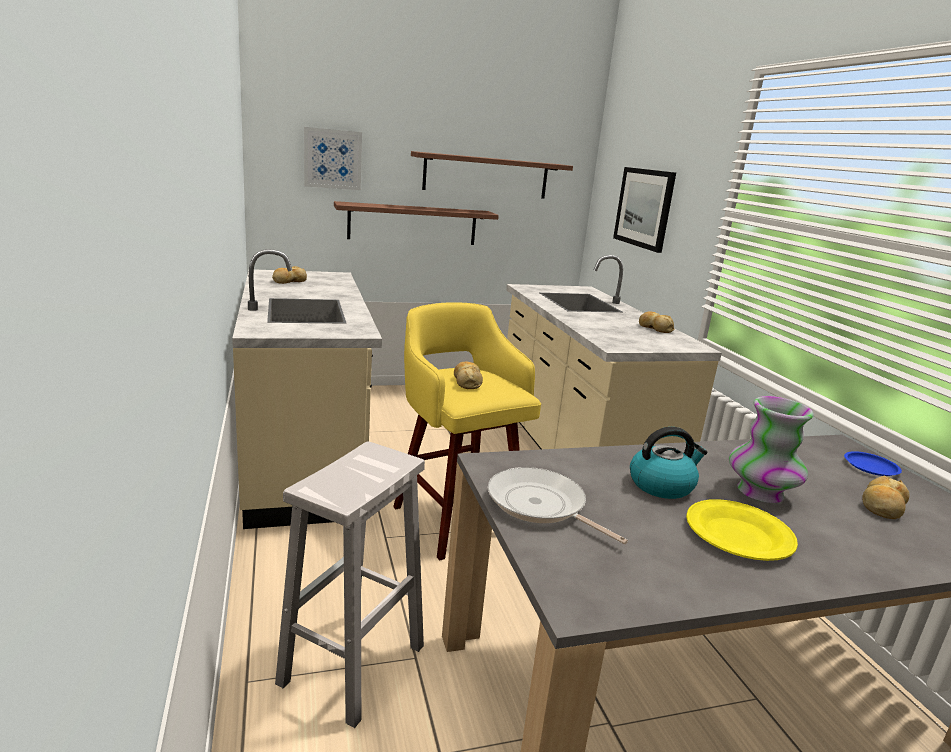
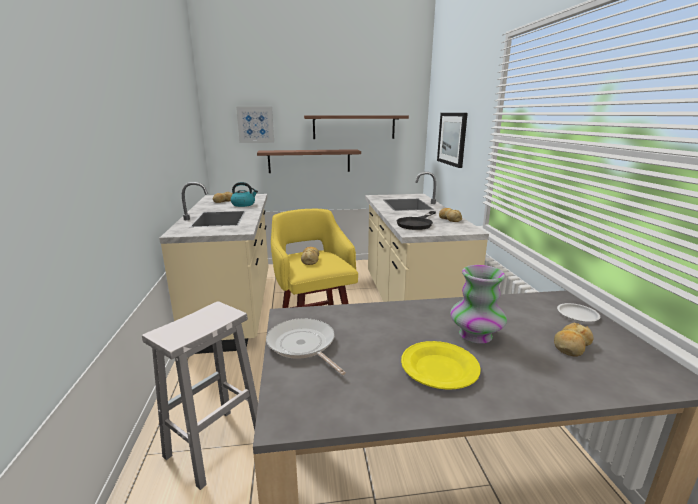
camera: 10 degrees right, 0 degrees up
(614, 332) = (417, 223): none -> black frying pan
(662, 485) = (402, 330): kettle -> kettle (244, 204)
(871, 467) = (577, 315): blue plate -> white plate

